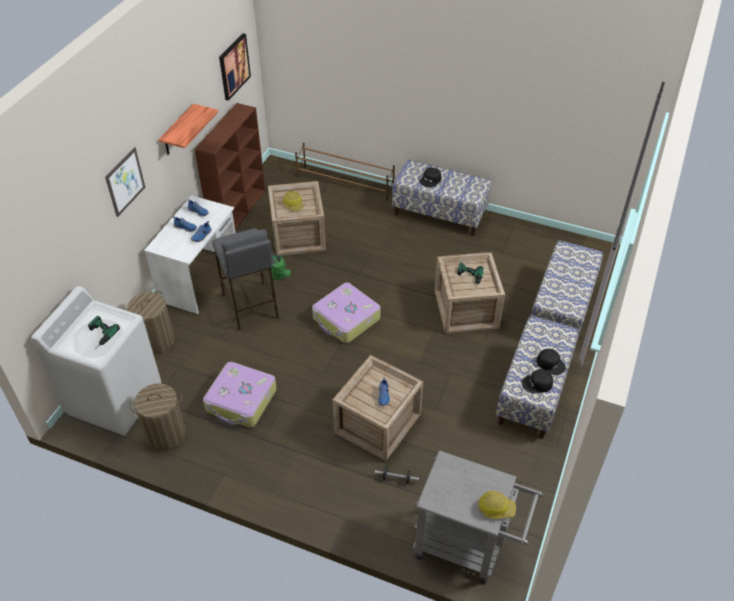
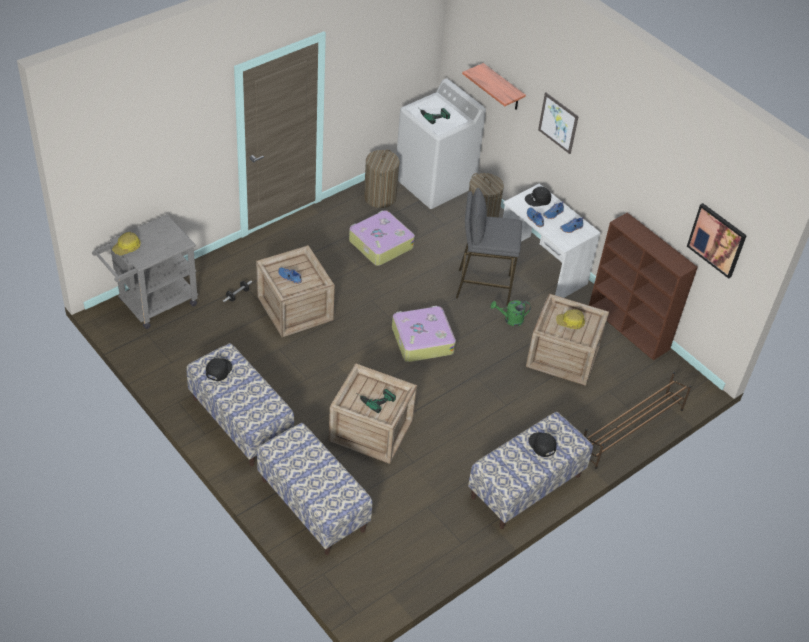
camera: 115 degrees right, 0 degrees up
(178, 131) = (623, 175): shelf -> shelf (502, 88)
(551, 363) = (230, 391): black cap -> black cap (538, 199)

